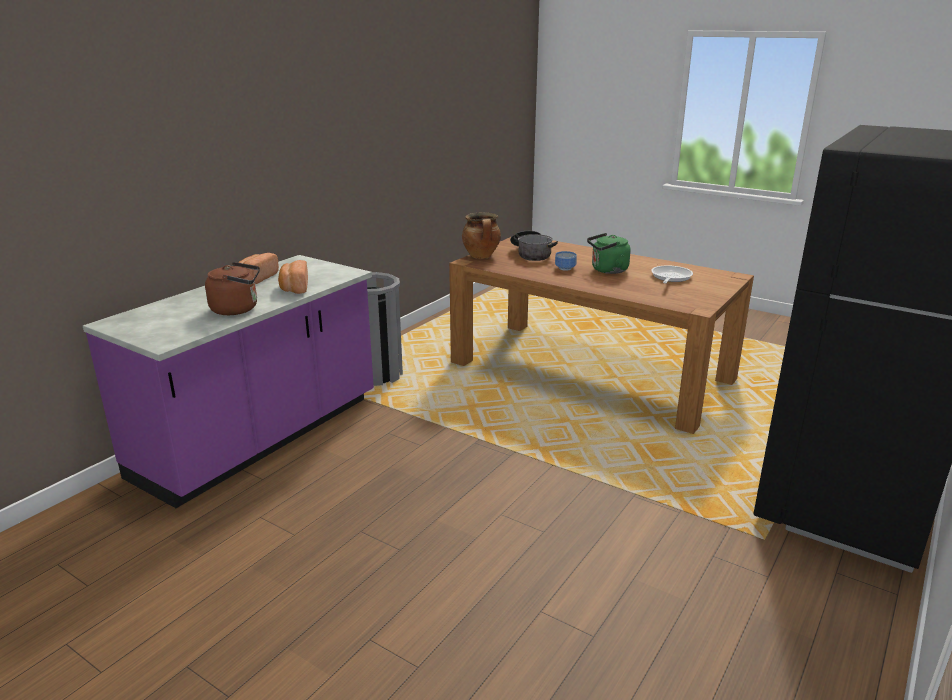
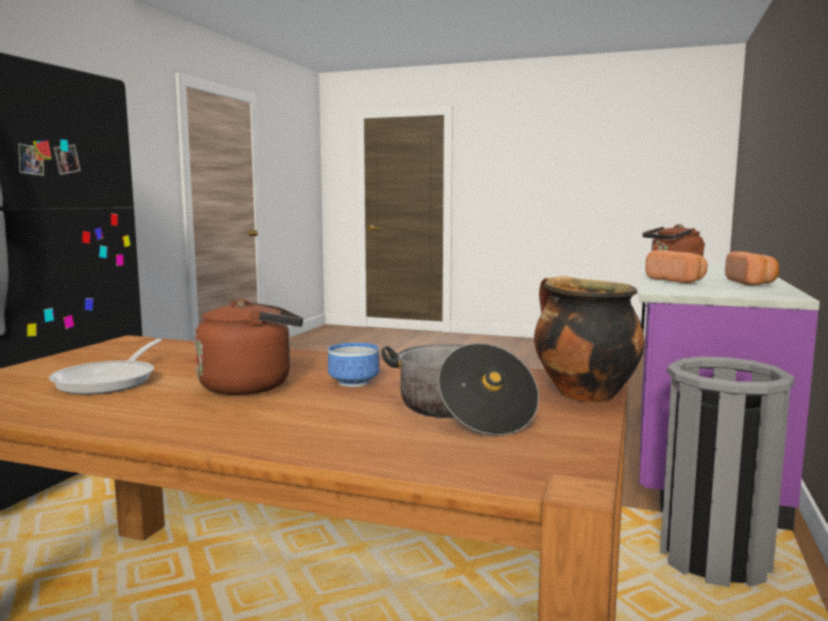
camera: 165 degrees right, 15 degrees down
(607, 270) = (251, 385): green kettle -> brown kettle

